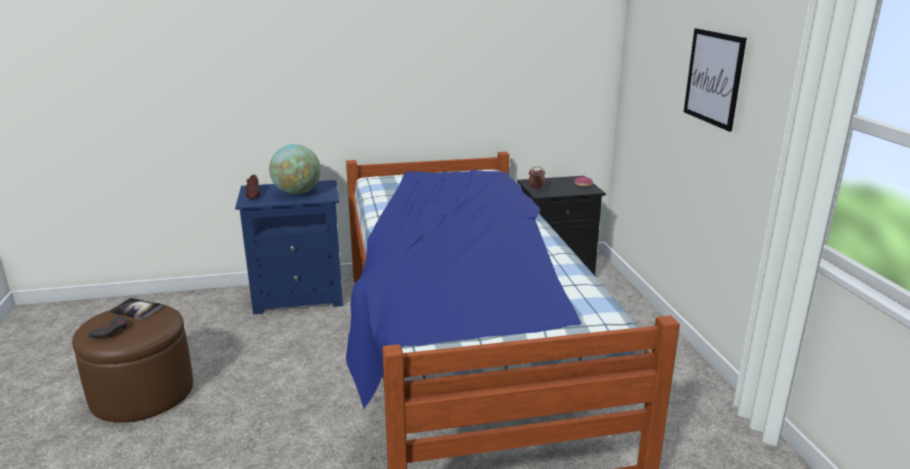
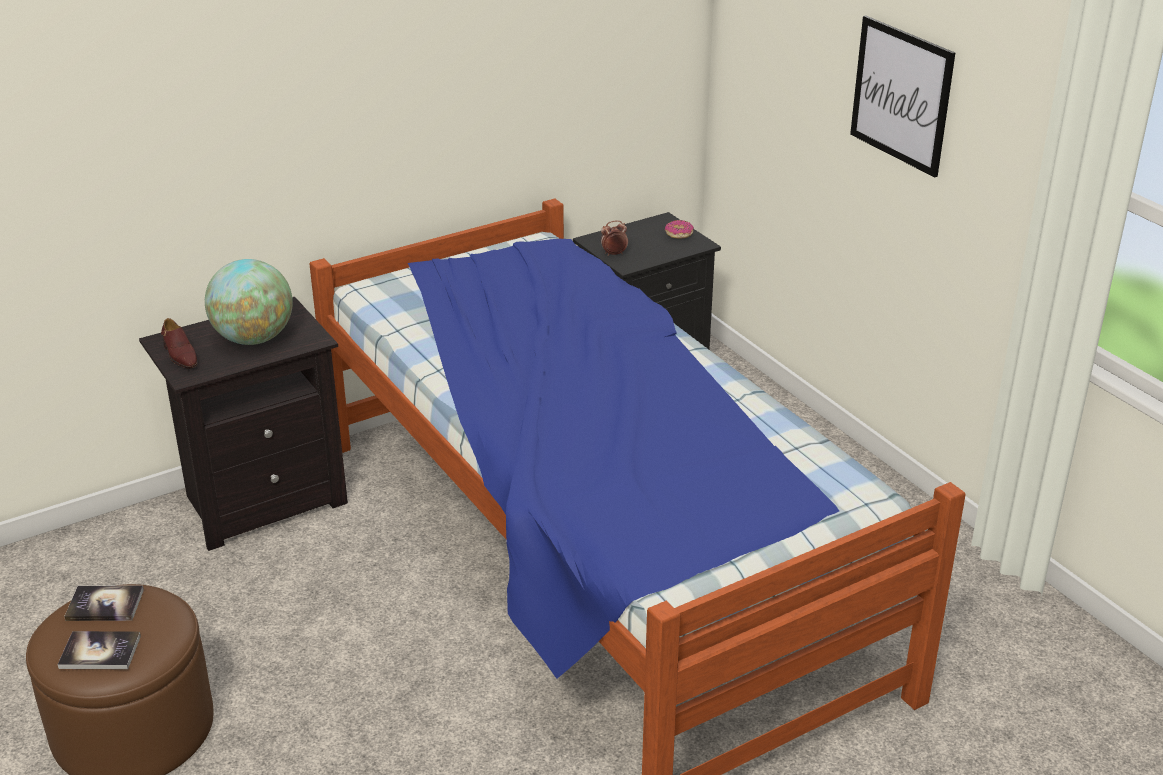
camera: 20 degrees left, 10 degrees up
(111, 331) = (100, 652): grey game controller -> book
(299, 296) = (262, 500): blue nightstand -> black nightstand

